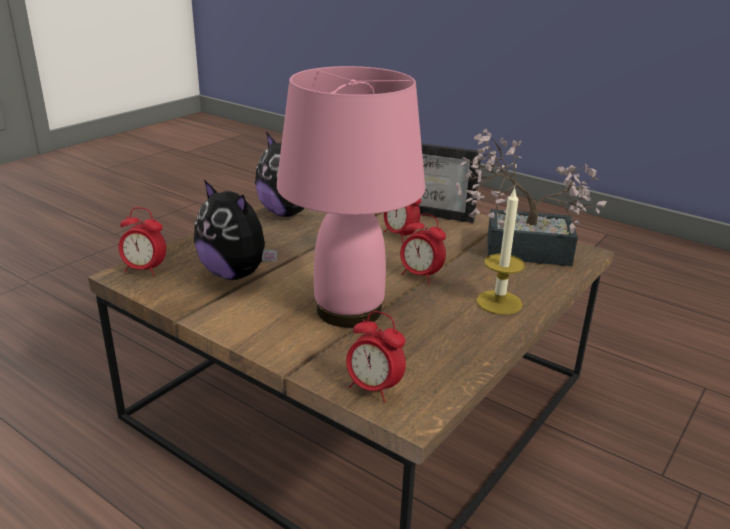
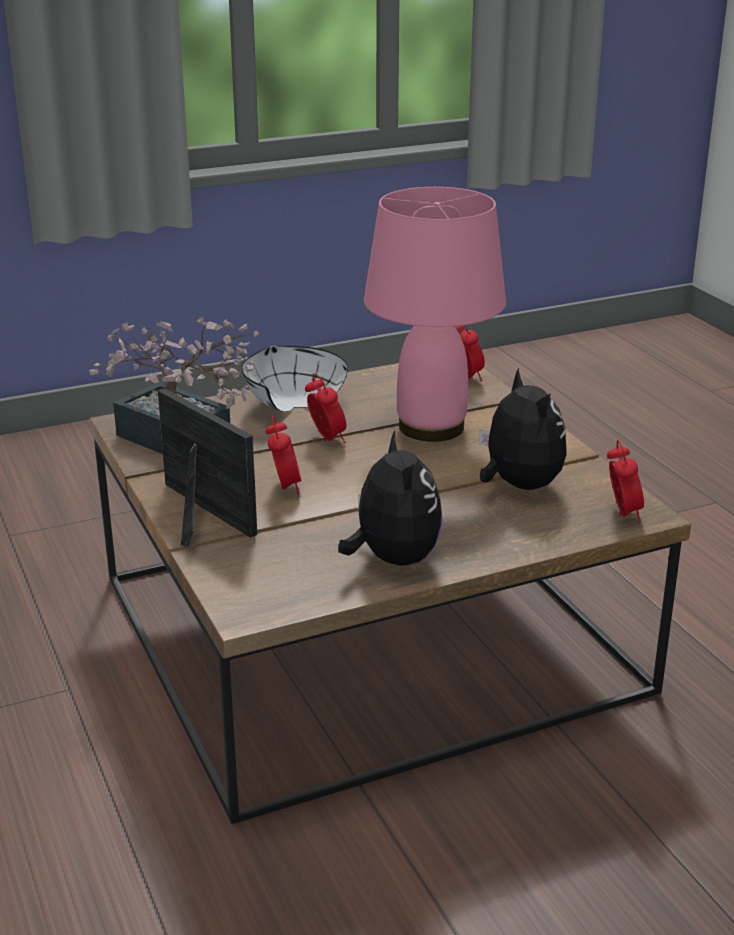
camera: 150 degrees left, 0 degrees up
(145, 270) = (622, 514): alarm clock -> alarm clock turned 45 degrees clockwise
(499, 302) = (289, 403): candle -> white bowl

